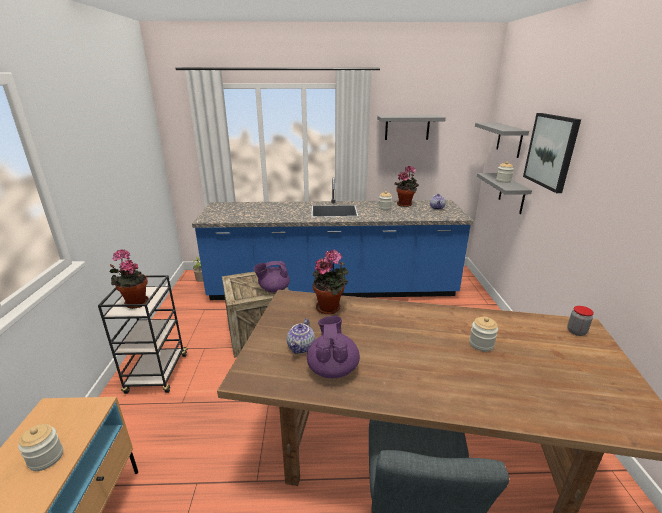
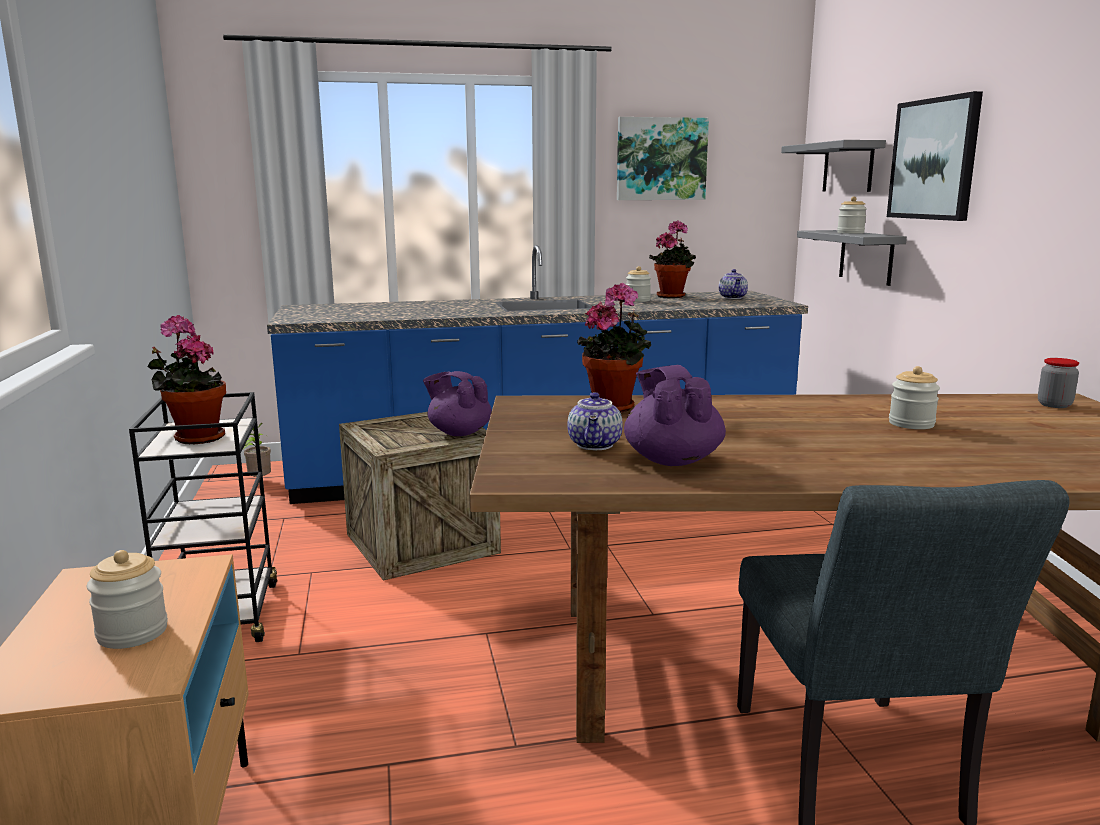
camera: 10 degrees left, 10 degrees down
(273, 289) = (459, 432): purple teapot -> purple teapot turned 60 degrees clockwise
(407, 127) = (661, 159): grey shelf -> picture

